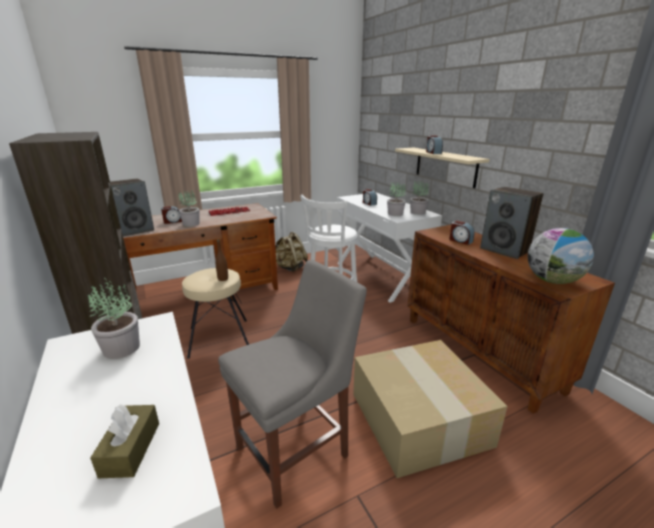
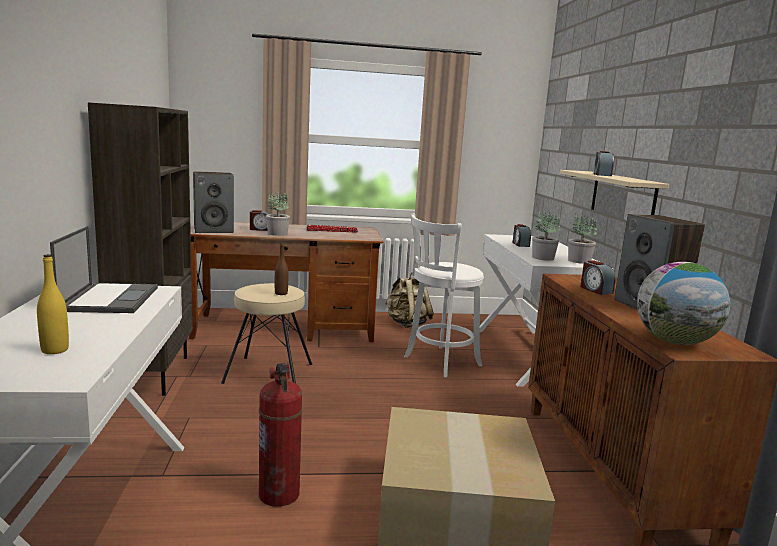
camera: 20 degrees right, 10 degrees down
(121, 348) = (110, 298): potted plant -> laptop
(131, 449) = (55, 350): brown tissue box -> yellow bottle
(297, 449) = (279, 494): grey chair -> fire extinguisher

